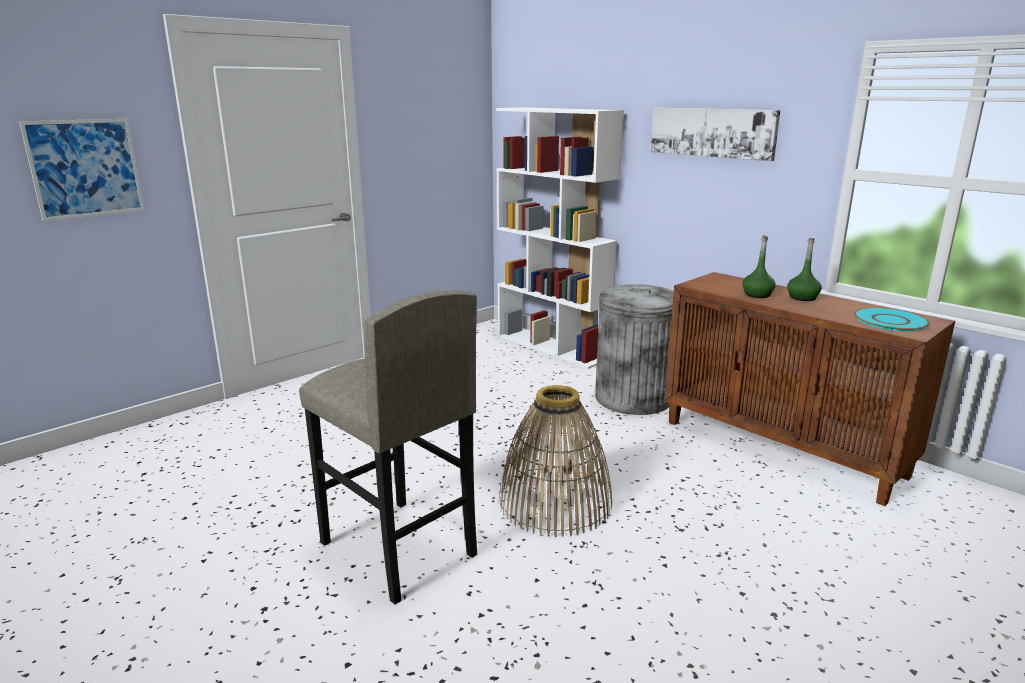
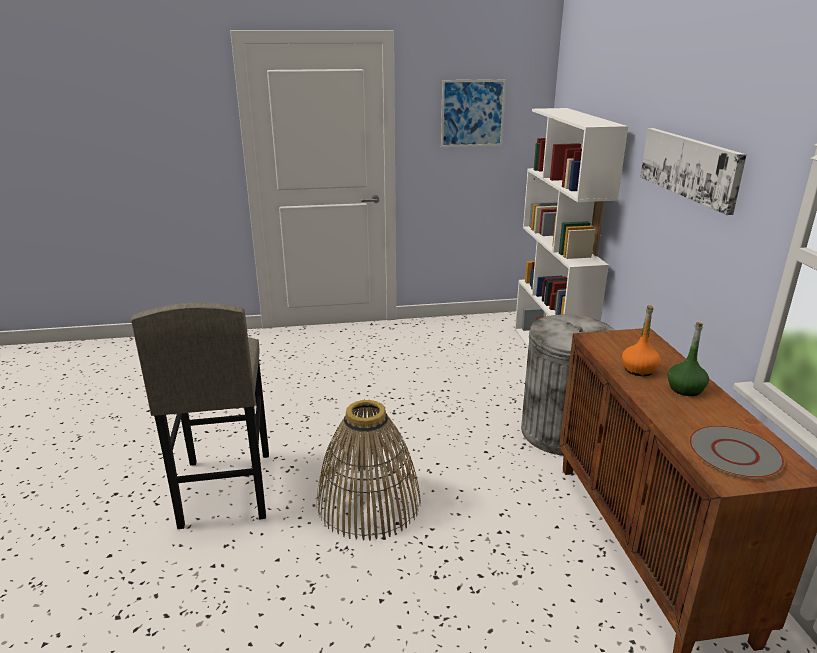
camera: 35 degrees right, 5 degrees up
(85, 168) = (169, 147): picture -> picture (472, 113)
(757, 295) = (639, 370): green bottle -> orange bottle
(890, 320) = (734, 453): turquoise plate -> grey plate

